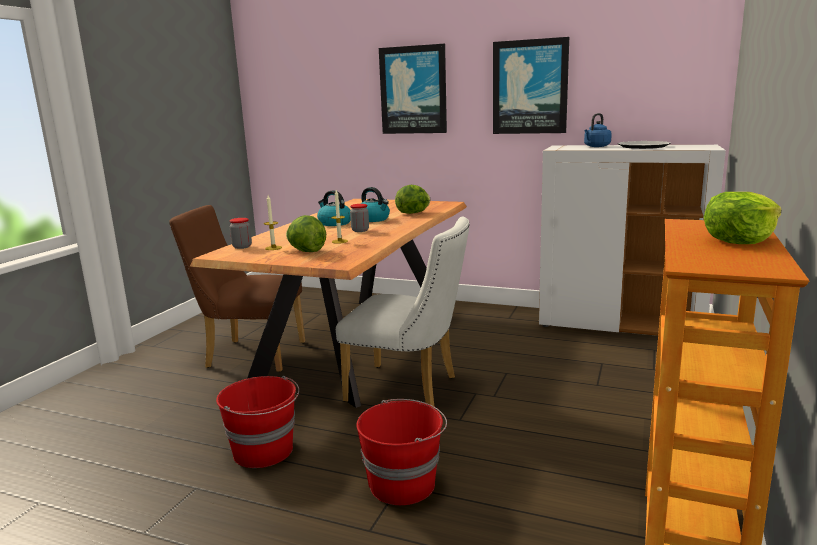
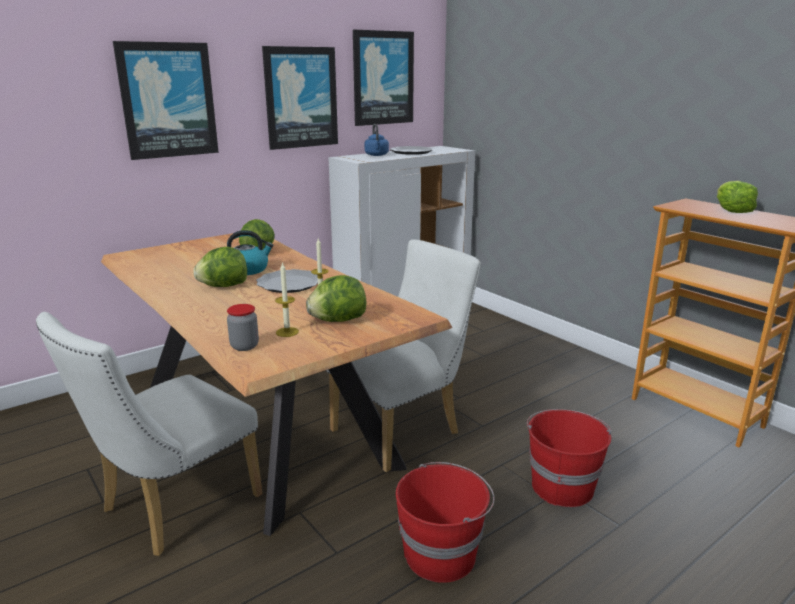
camera: 60 degrees left, 5 degrees up
(249, 355) = (172, 508): brown chair -> white chair
(334, 223) = (223, 286): kettle -> lettuce
(360, 230) = (289, 284): jar -> plate
(633, 65) = (383, 78): none -> picture

